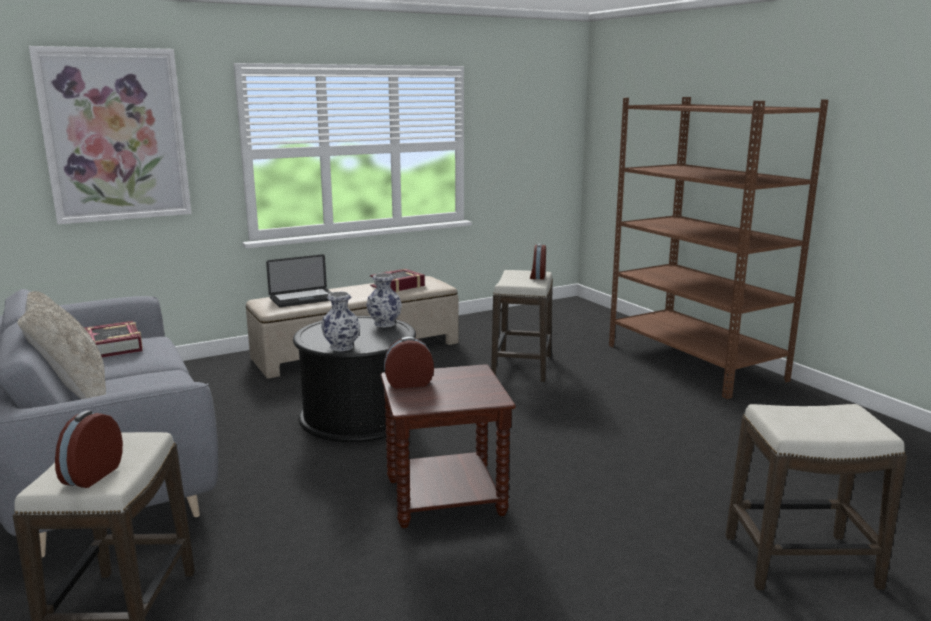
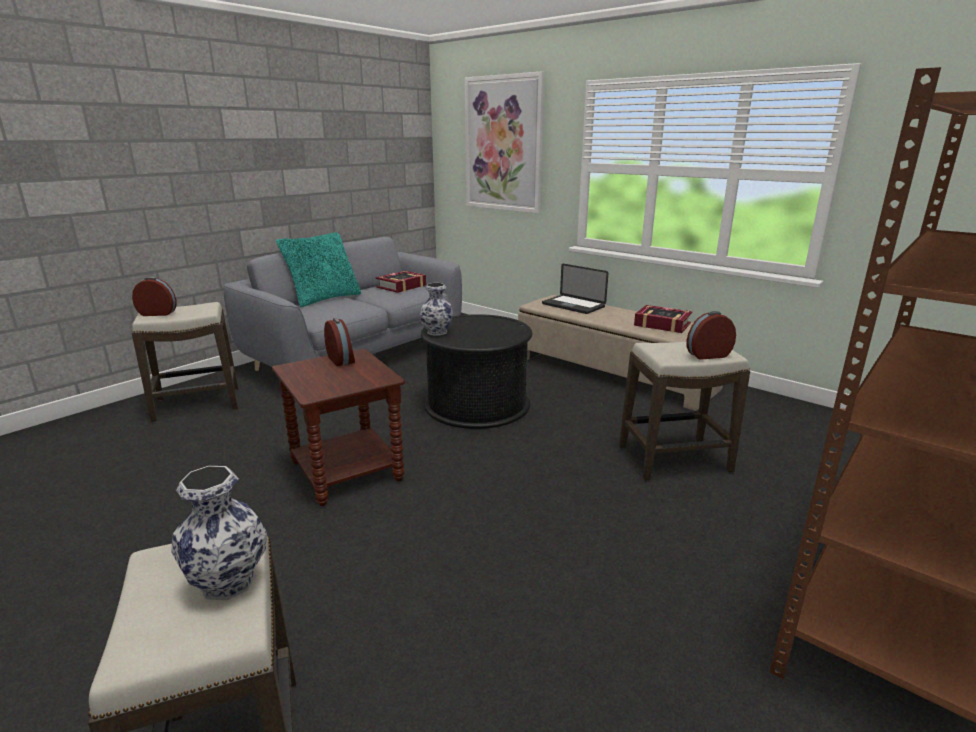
camera: 70 degrees right, 5 degrees up
(73, 394) = (324, 298): beige pillow -> turquoise pillow
(384, 324) = (509, 334): vase -> vase (226, 581)

